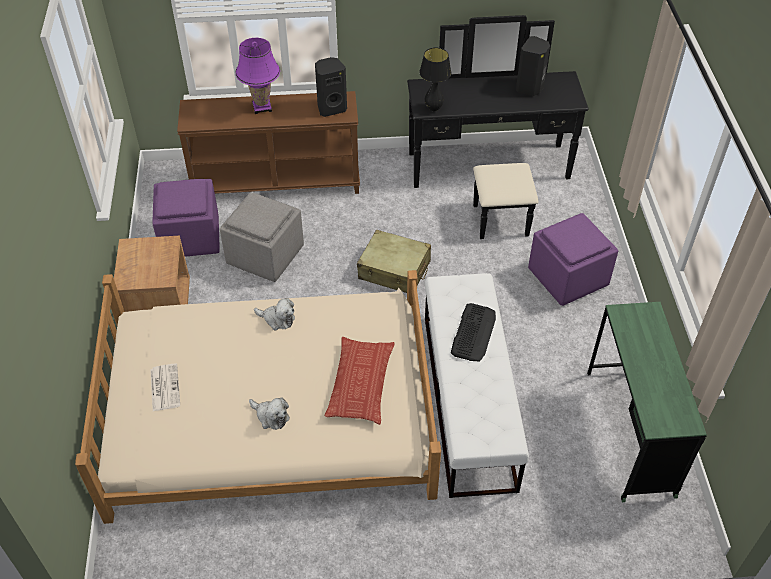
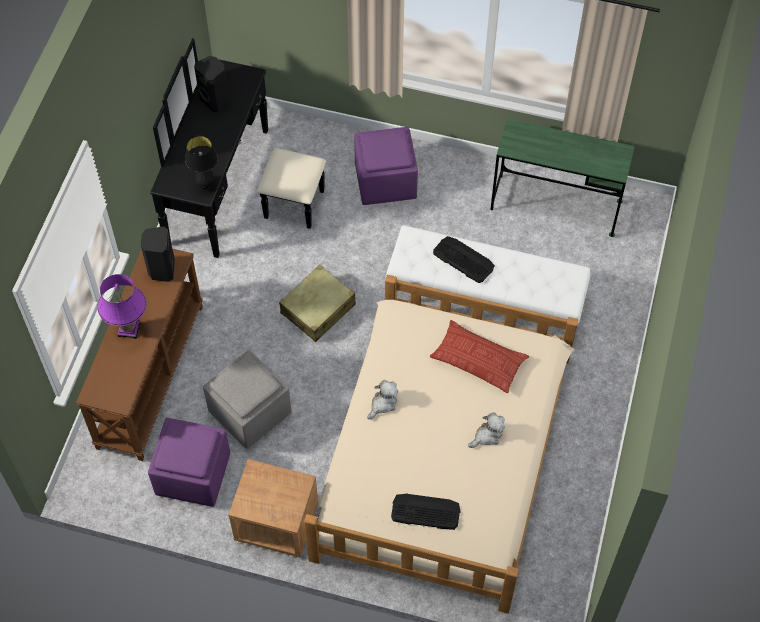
camera: 70 degrees left, 10 degrees up
(164, 387) = (425, 512): newspaper -> keyboard

